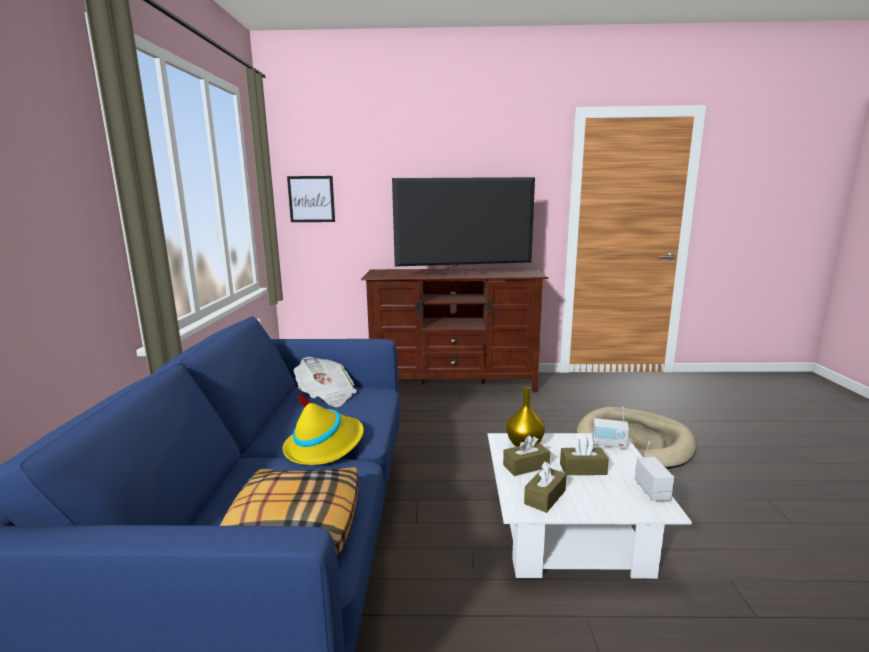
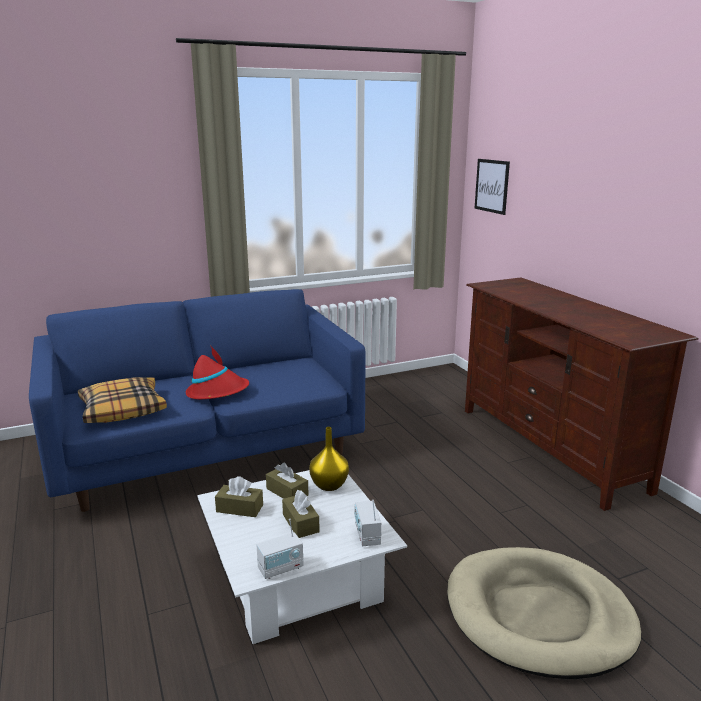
camera: 65 degrees right, 5 degrees up
(325, 446) = (217, 392): yellow hat -> red hat
(326, 396) = (299, 371): newspaper -> none
(464, 275) = (559, 312): television -> none

